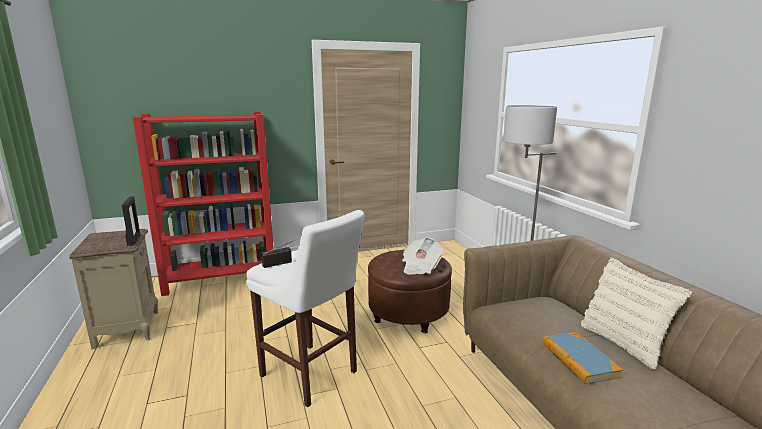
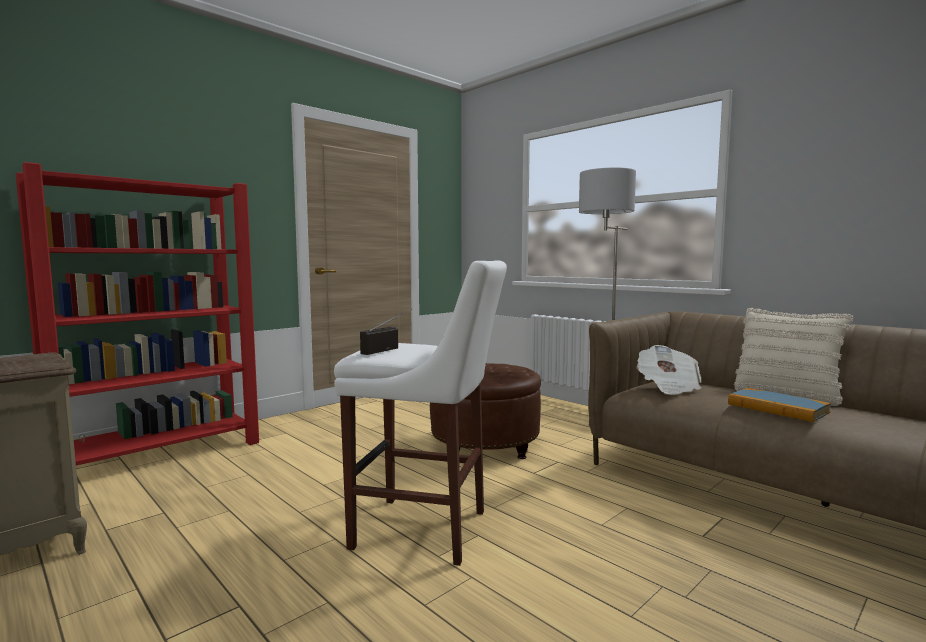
camera: 25 degrees left, 10 degrees down
(134, 240) = (54, 361): picture frame -> none
(420, 267) = (505, 373): newspaper -> newspaper (668, 387)

